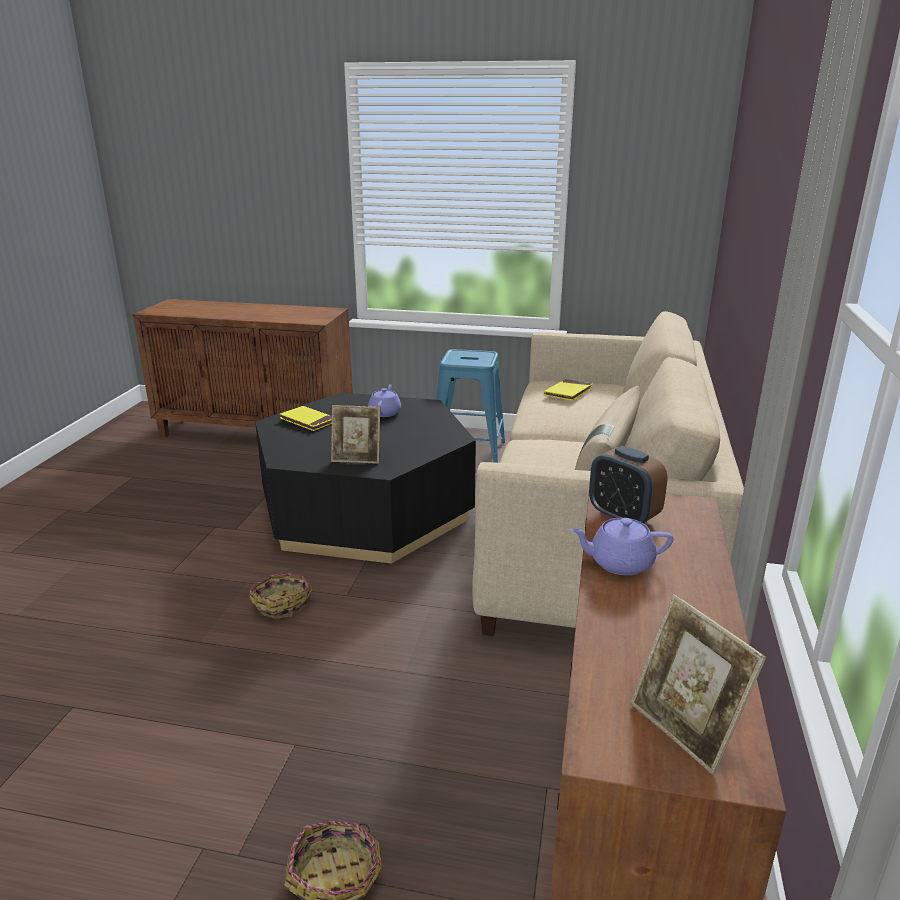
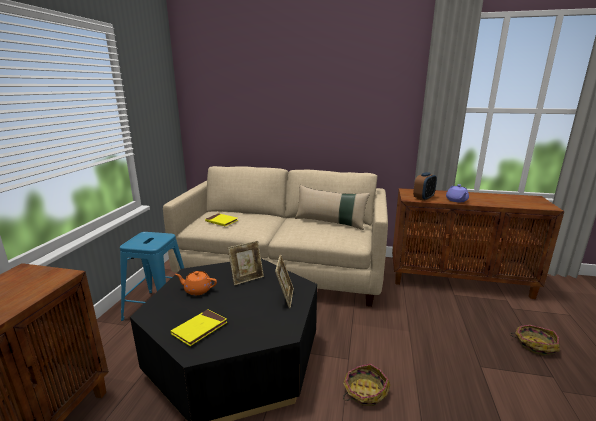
camera: 90 degrees left, 5 degrees down
(385, 412) = (197, 290): purple teapot -> orange teapot
(684, 729) = (529, 200): picture frame -> picture frame (247, 278)

